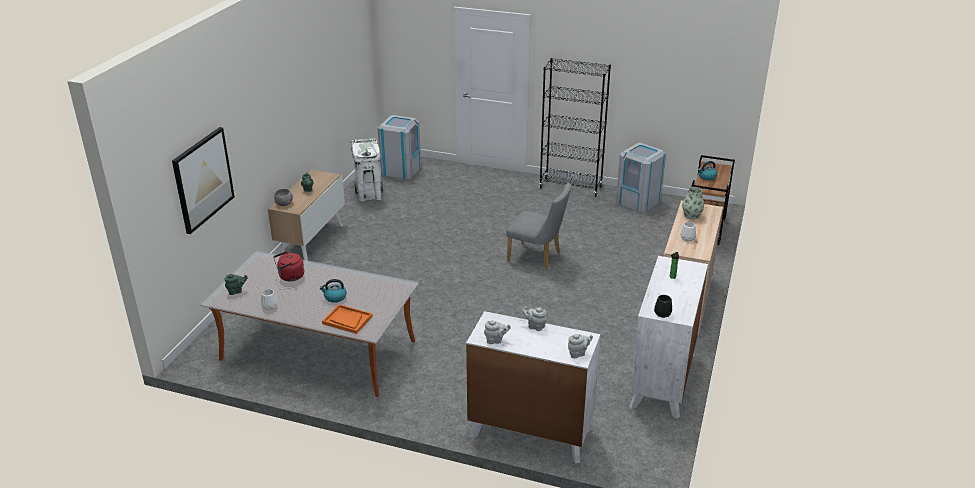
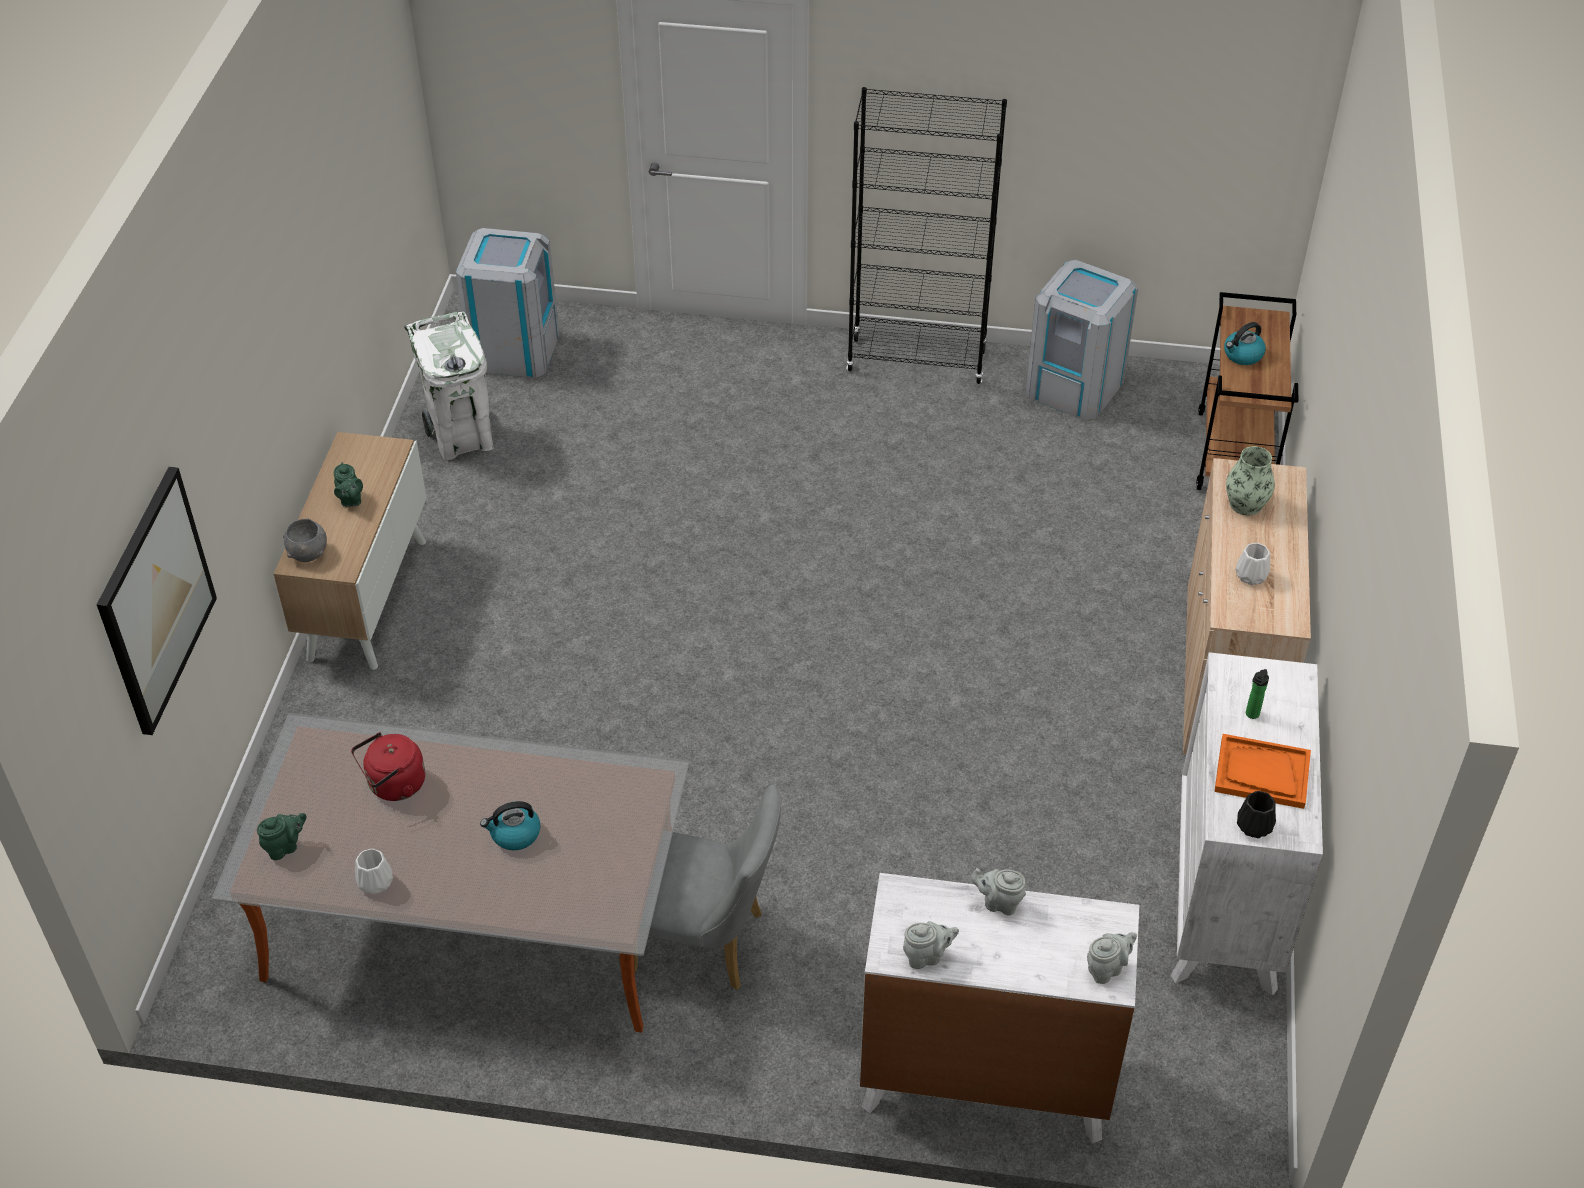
camera: 10 degrees left, 15 degrees up
(347, 320) = (561, 898): orange tray -> orange tray (1261, 773)
(538, 257) = (891, 584): grey chair -> grey chair (708, 943)

